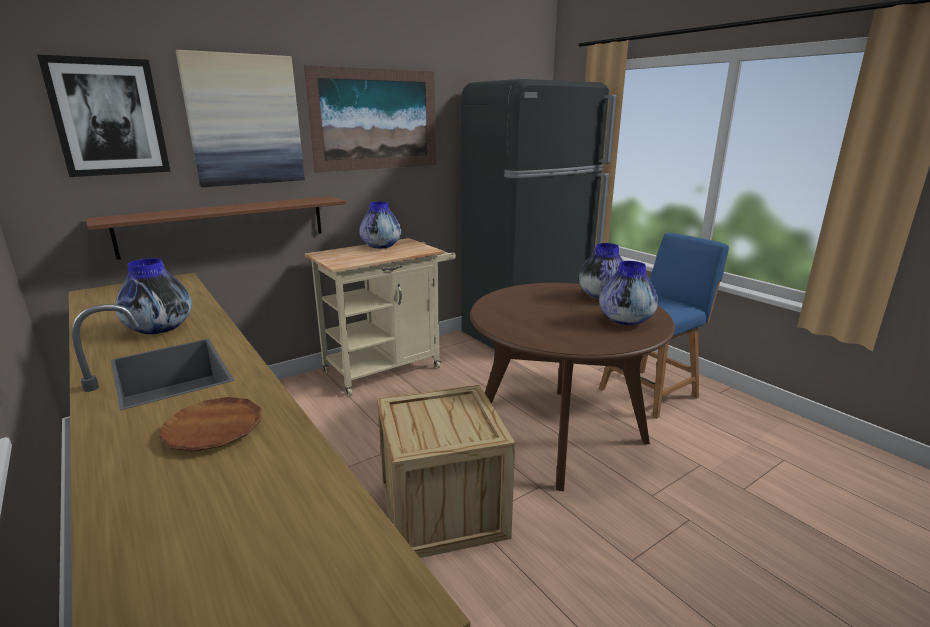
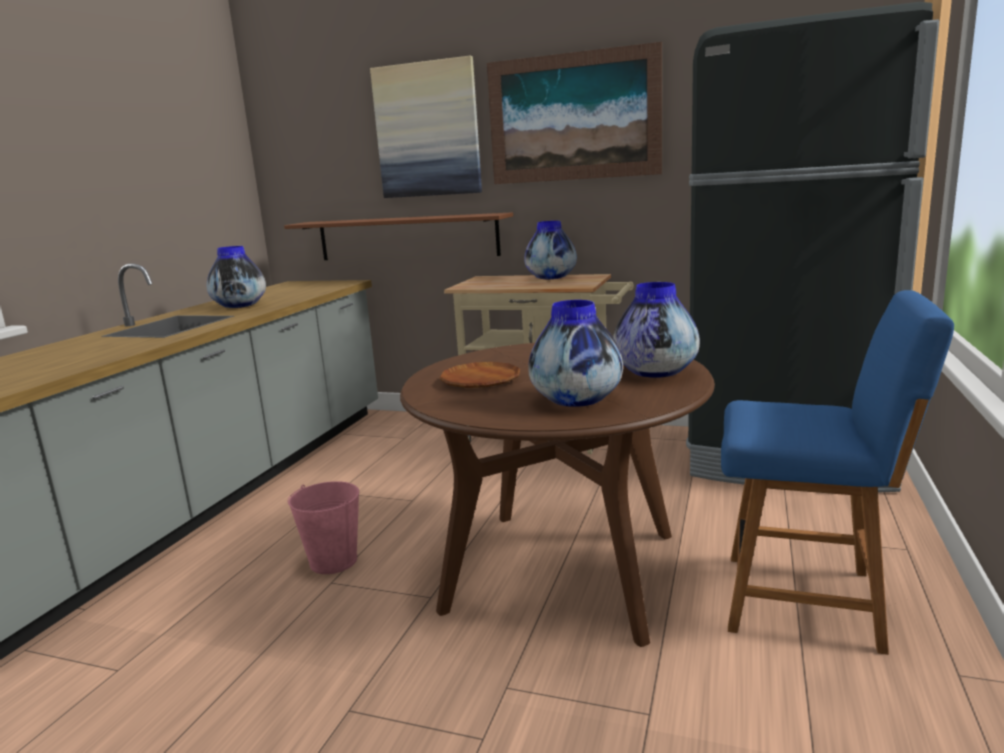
camera: 55 degrees right, 5 degrees down
(109, 117) = (325, 136): picture -> none
(213, 429) = (80, 354): brown plate -> brown plate (480, 381)
(442, 510) = (333, 561): crate -> pink bucket

